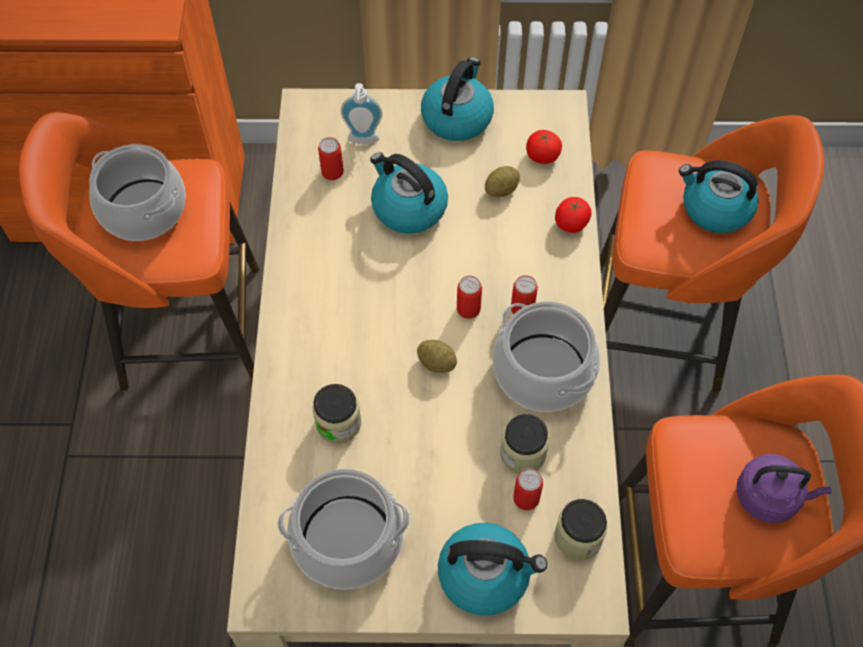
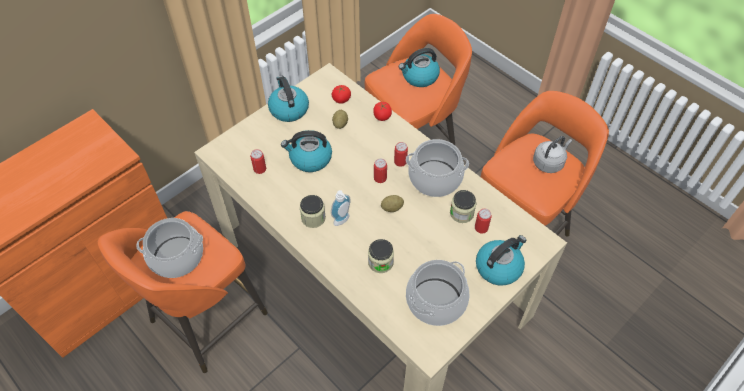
camera: 45 degrees left, 5 degrees down
(363, 141) = (259, 147): soap dispenser -> soap dispenser (343, 221)
(578, 537) = (514, 225): jar -> jar (313, 218)
(770, 497) = (549, 162): purple kettle -> grey kettle

